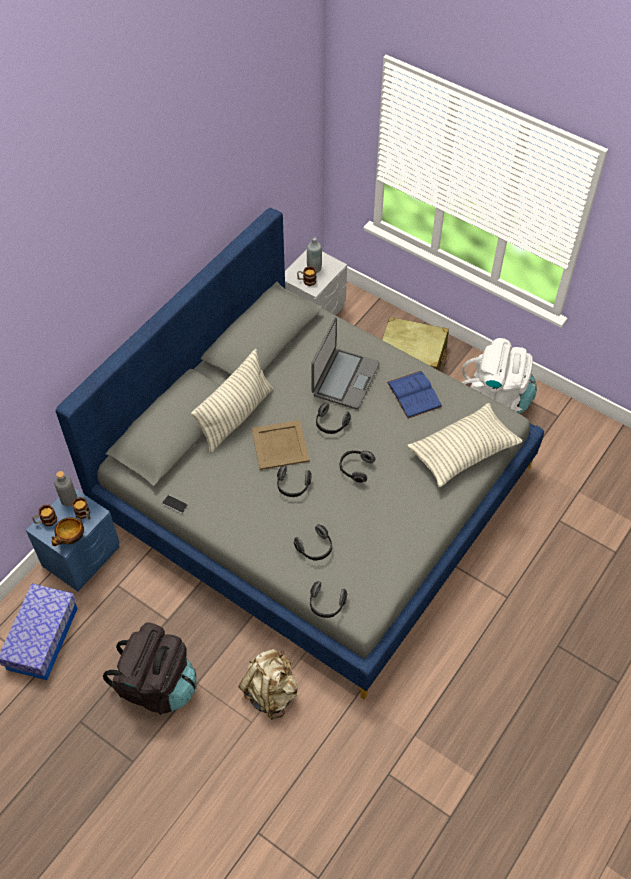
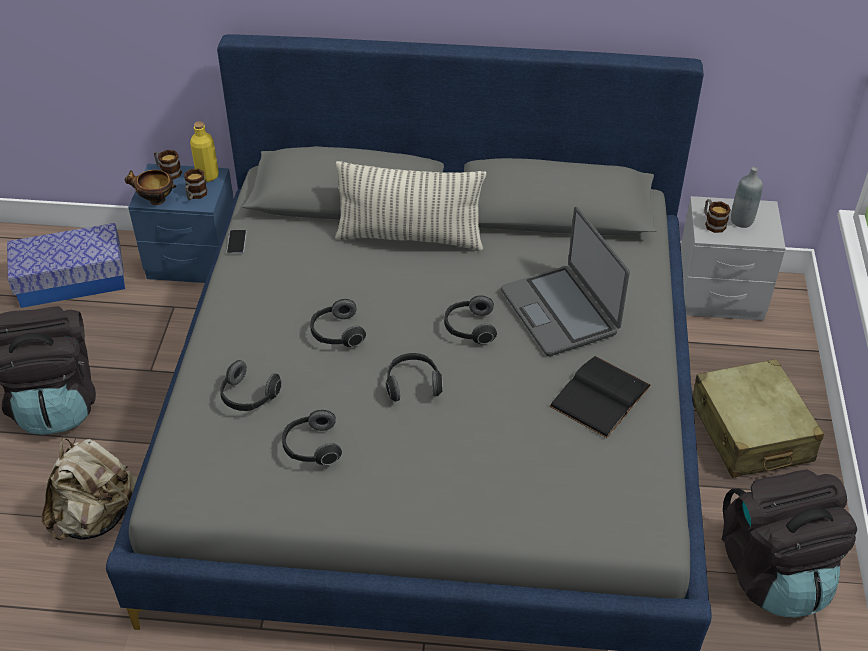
camera: 60 degrees right, 10 degrees down
(69, 500) = (207, 176): grey bottle -> yellow bottle
(280, 444) = (396, 294): beige tray -> none
(326, 604) = (163, 448): headphones -> headphones (311, 447)
(345, 379) = (560, 311): laptop -> laptop turned 75 degrees clockwise
(414, 394) = (600, 396): blue book -> black book
(463, 452) = (542, 499): pillow -> none
(496, 400) = (774, 572): white backpack -> black backpack

